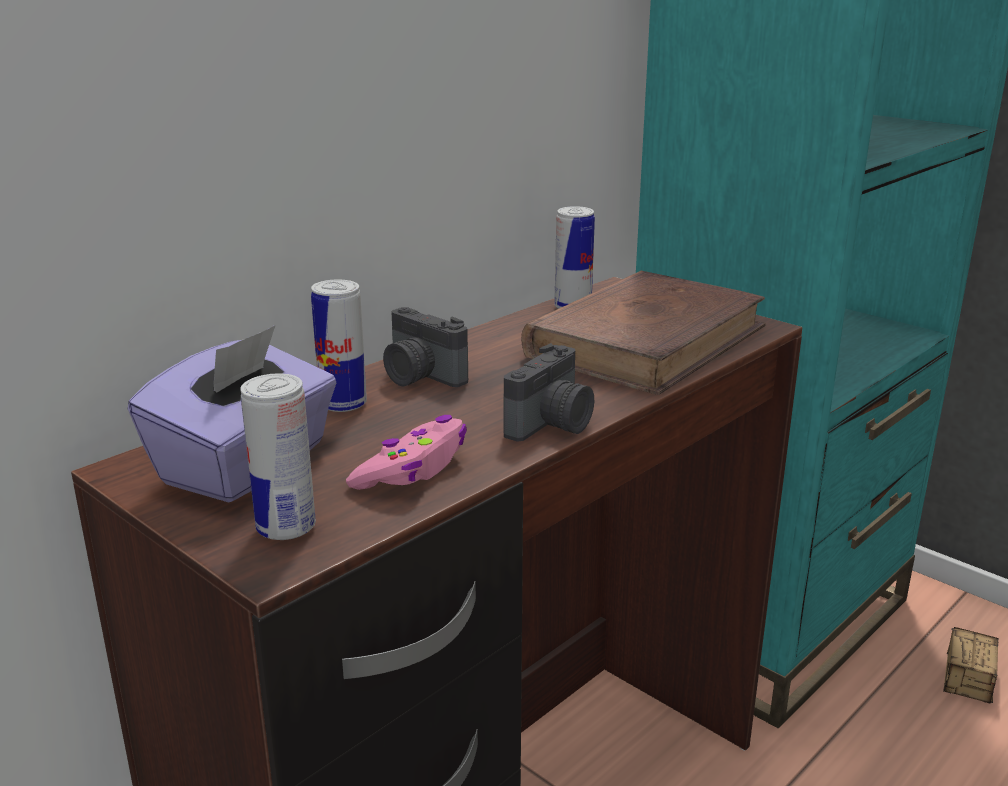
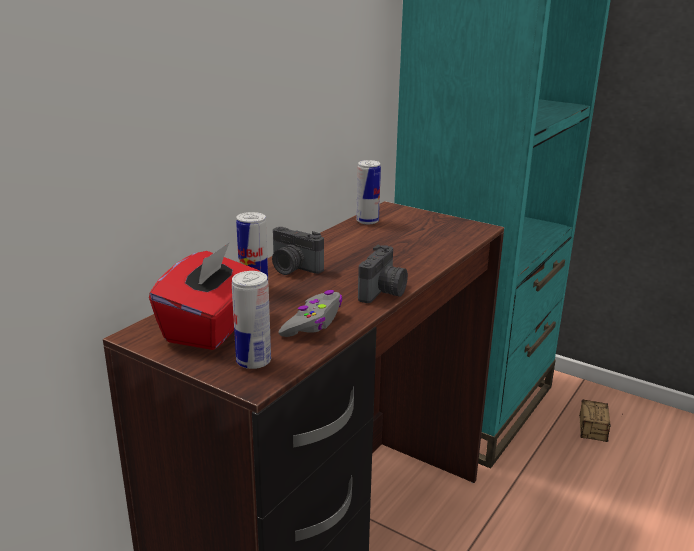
camera: 10 degrees left, 0 degrees up
(247, 465) = (212, 327): purple tissue box -> red tissue box
(413, 469) = (313, 323): pink game controller -> grey game controller
(647, 341) = (419, 240): brown book -> none

